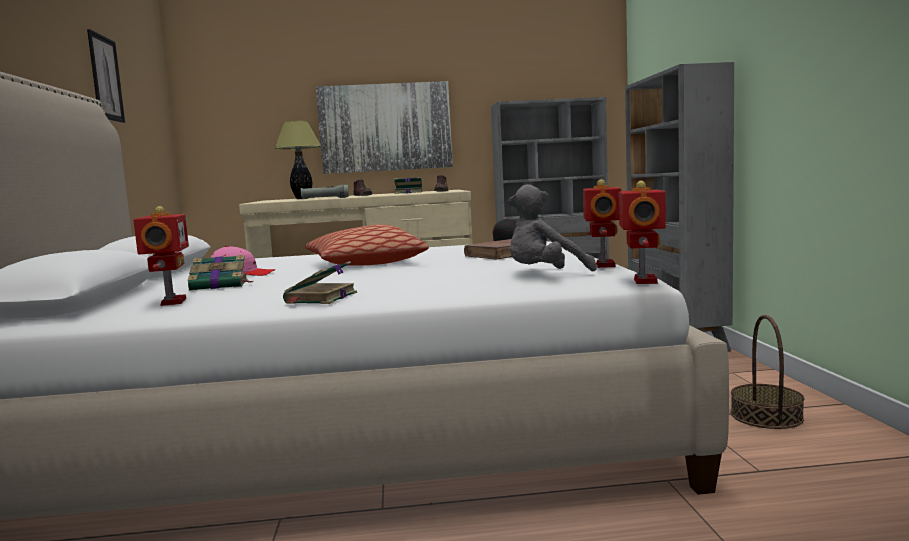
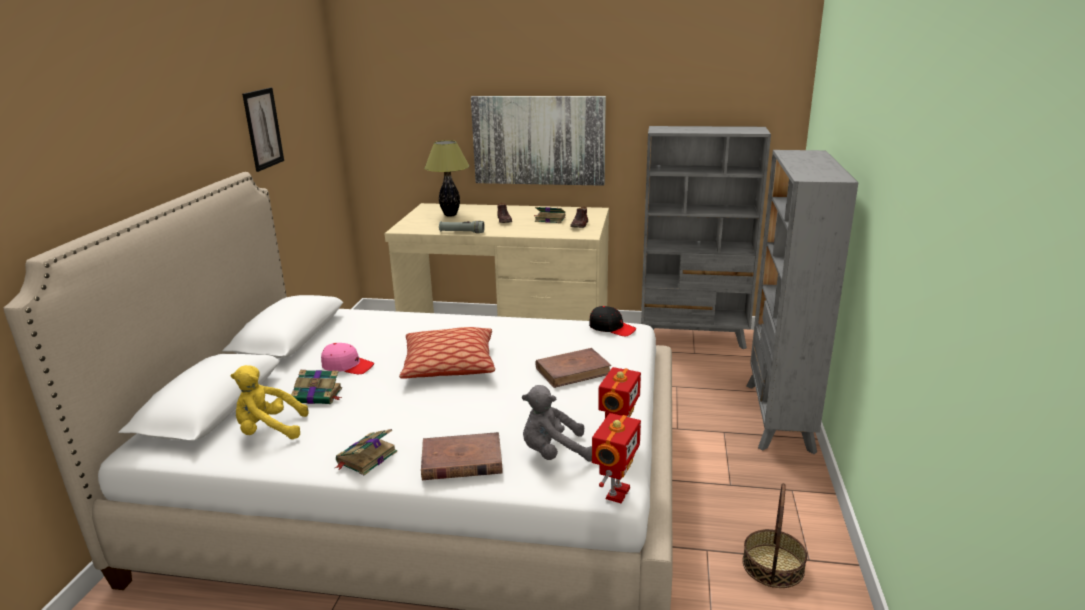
camera: 15 degrees right, 15 degrees up
(171, 302) = (269, 430): toy robot -> yellow plush toy
(444, 286) = (461, 461): none -> brown book

